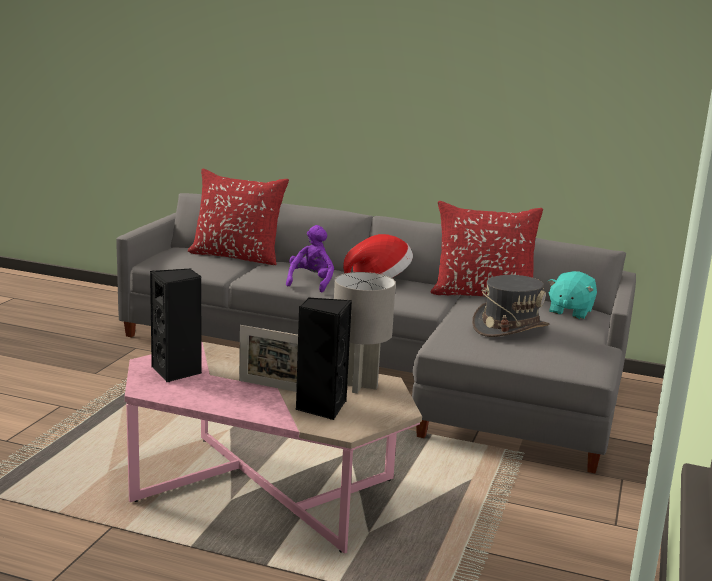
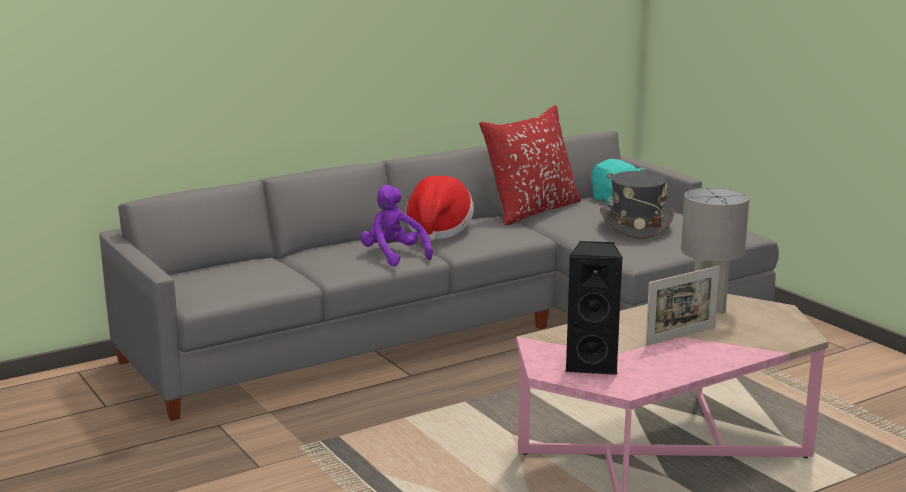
camera: 50 degrees left, 0 degrees up
(237, 256) = (256, 261): red pillow -> none
(320, 407) = (743, 332): black speaker -> none

